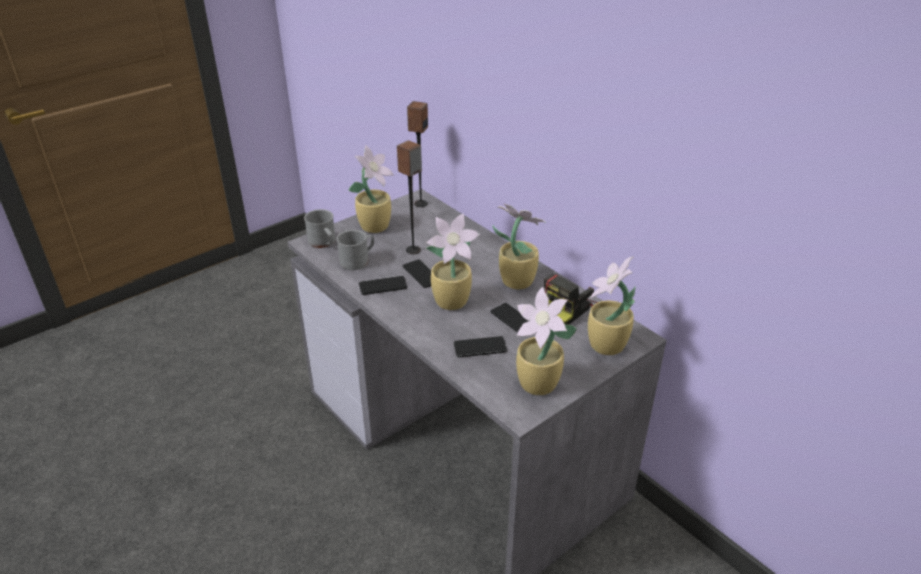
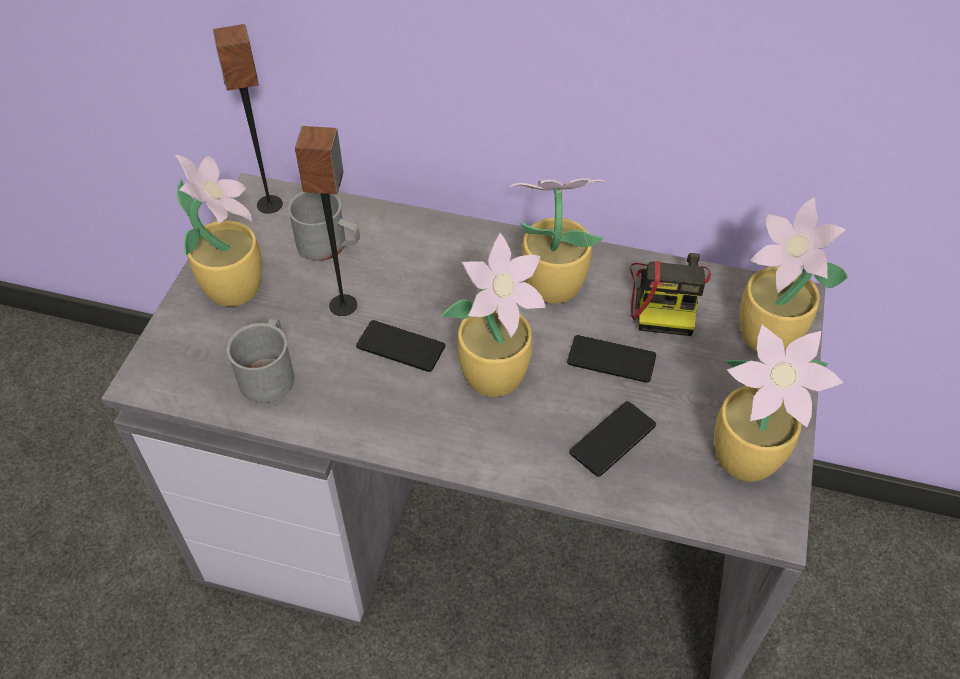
camera: 35 degrees left, 15 degrees up
(324, 243) = (174, 367): grey mug -> grey mug (329, 245)
(383, 286) = (360, 404): phone -> none

